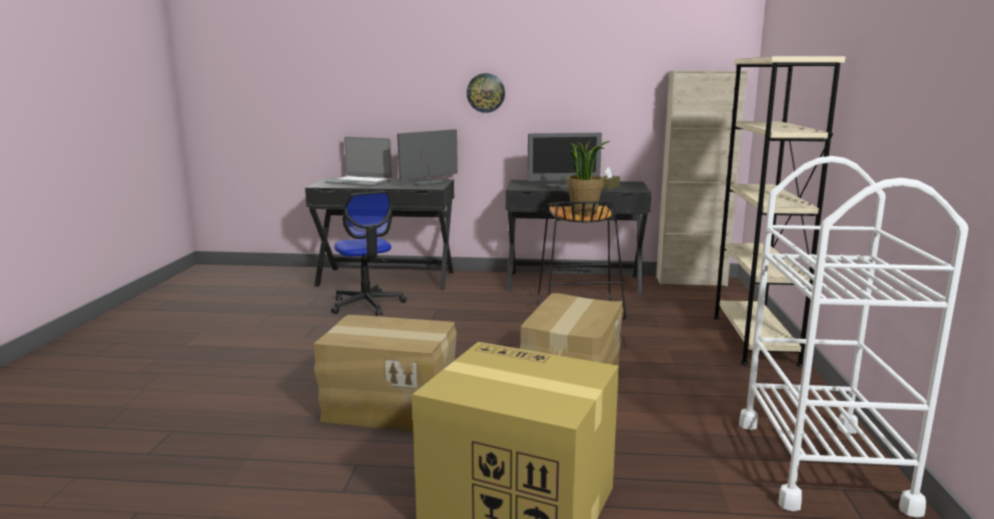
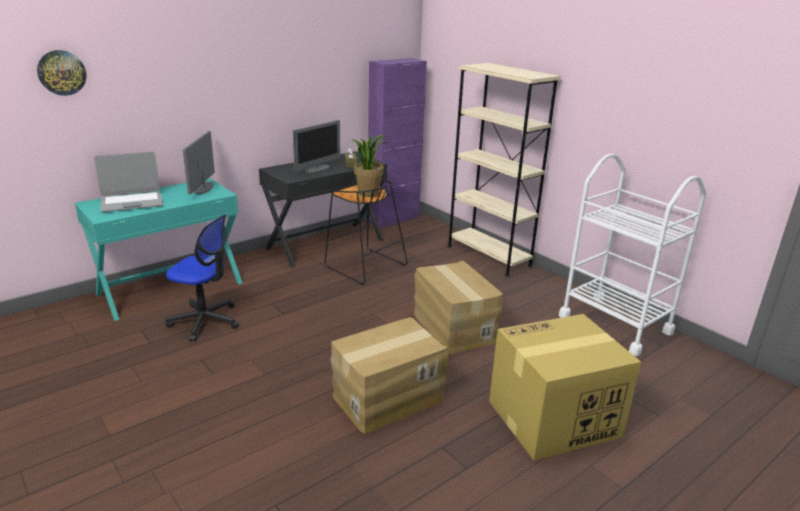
camera: 45 degrees left, 10 degrees up
(386, 278) = (170, 288): black desk -> turquoise desk
(485, 93) = (230, 92): wall clock -> wall clock (61, 72)
(691, 281) = (393, 219): beige cabinet -> purple cabinet

